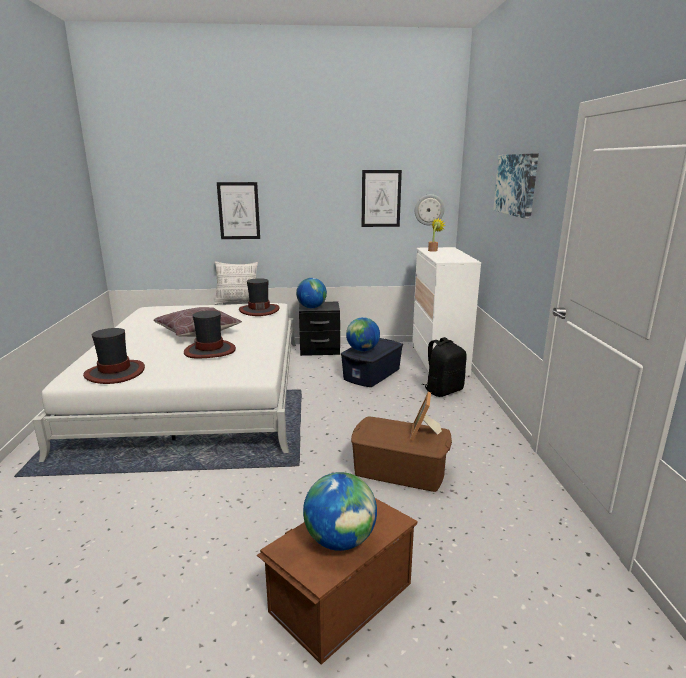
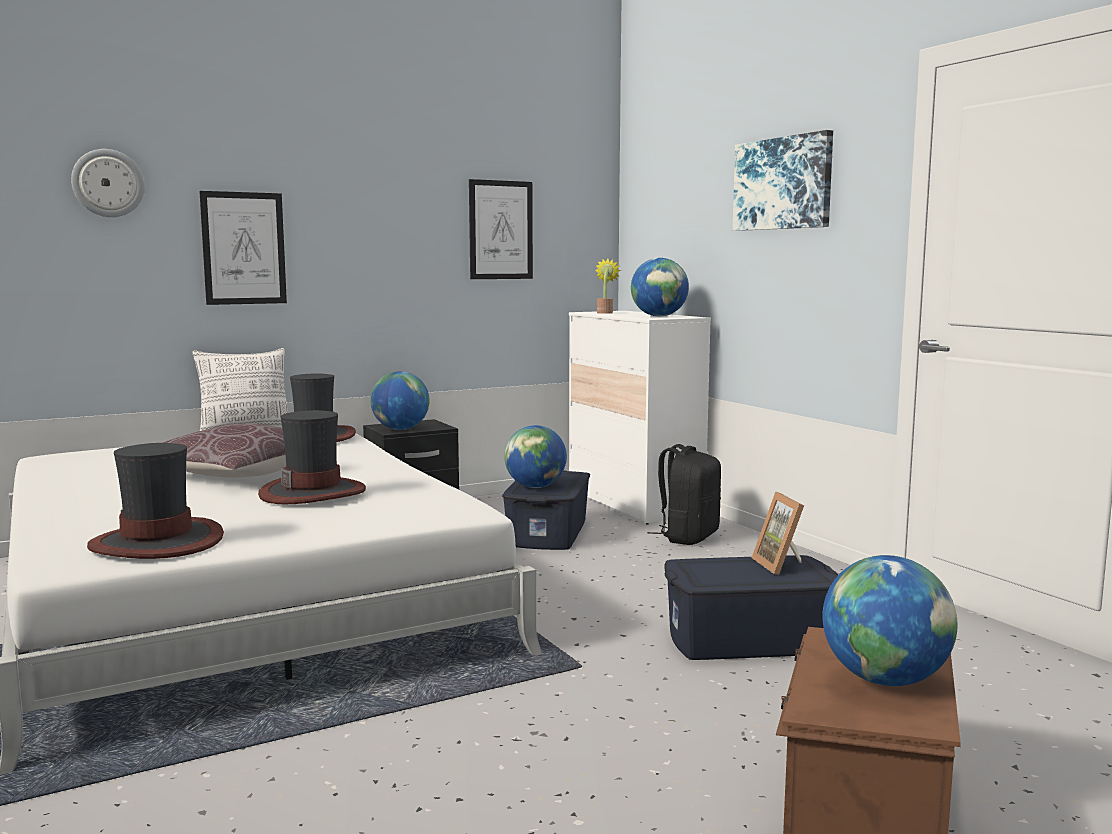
camera: 25 degrees left, 10 degrees down
(400, 470) = (749, 640): brown storage box -> blue storage box
(429, 209) = (576, 250): wall clock -> wall clock (108, 183)
(452, 258) = (659, 316): none -> globe

